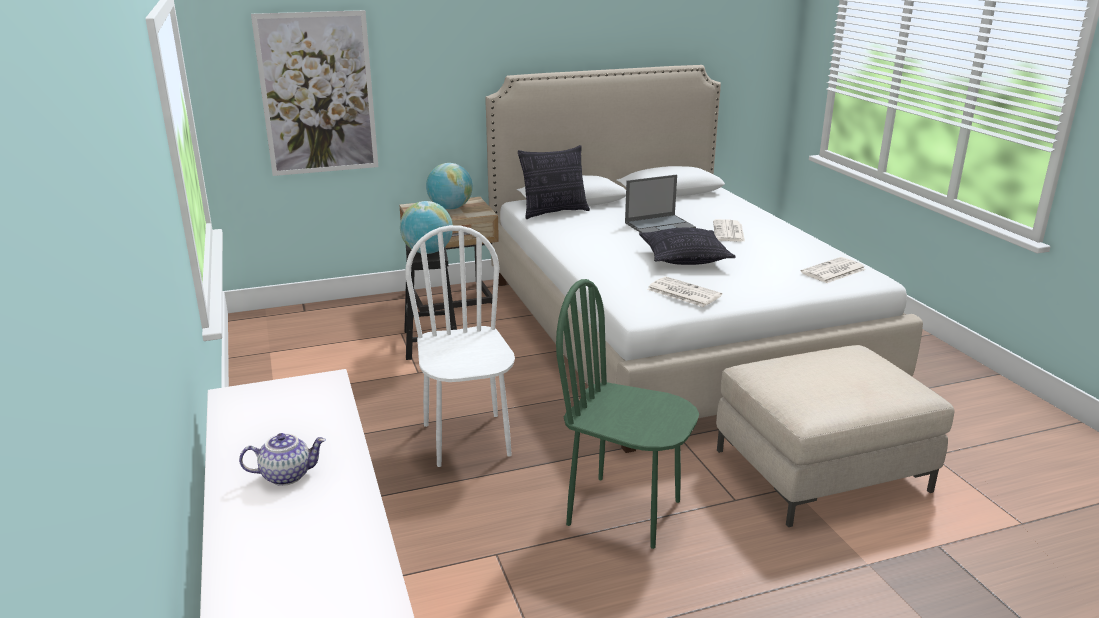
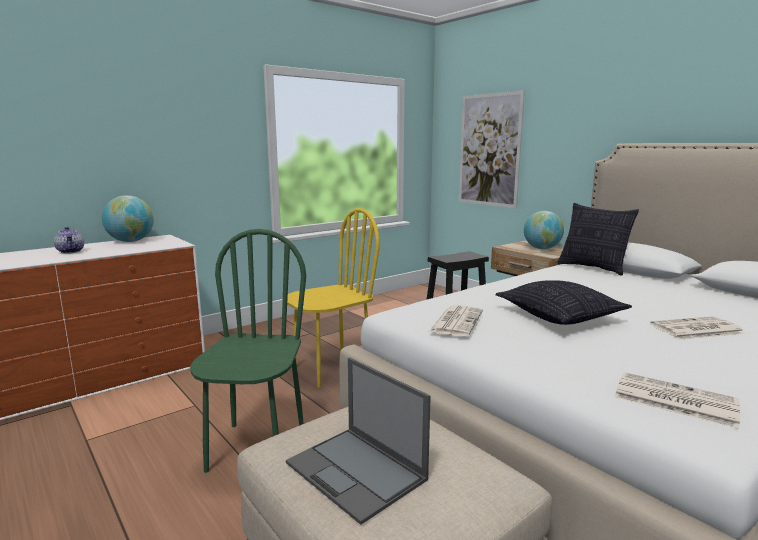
camera: 70 degrees right, 10 degrees down
(428, 252) = (453, 257): globe -> globe (130, 241)
(467, 439) = (331, 369): white chair -> yellow chair
(660, 225) = (641, 300): laptop -> laptop (357, 472)

